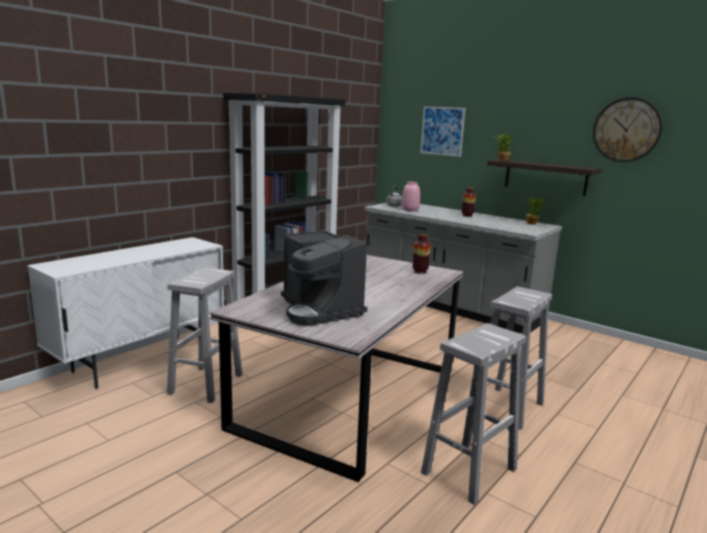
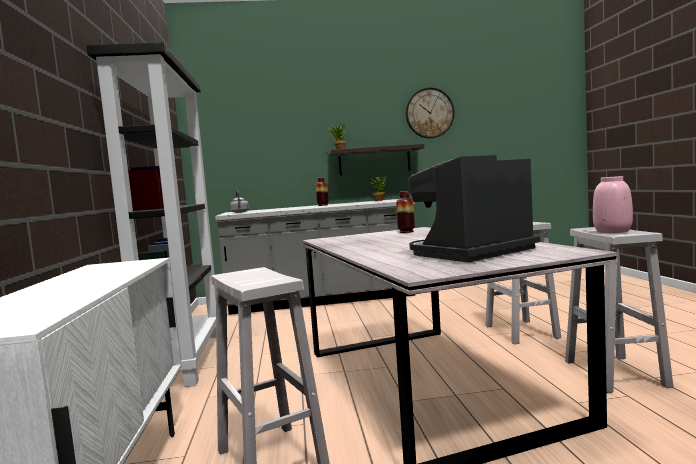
camera: 45 degrees left, 10 degrees down
(320, 310) = (471, 253): coffee machine -> coffee machine turned 135 degrees clockwise
(410, 210) = (267, 210): pink vase -> pink vase (613, 231)
(442, 131) = (263, 132): picture -> none

